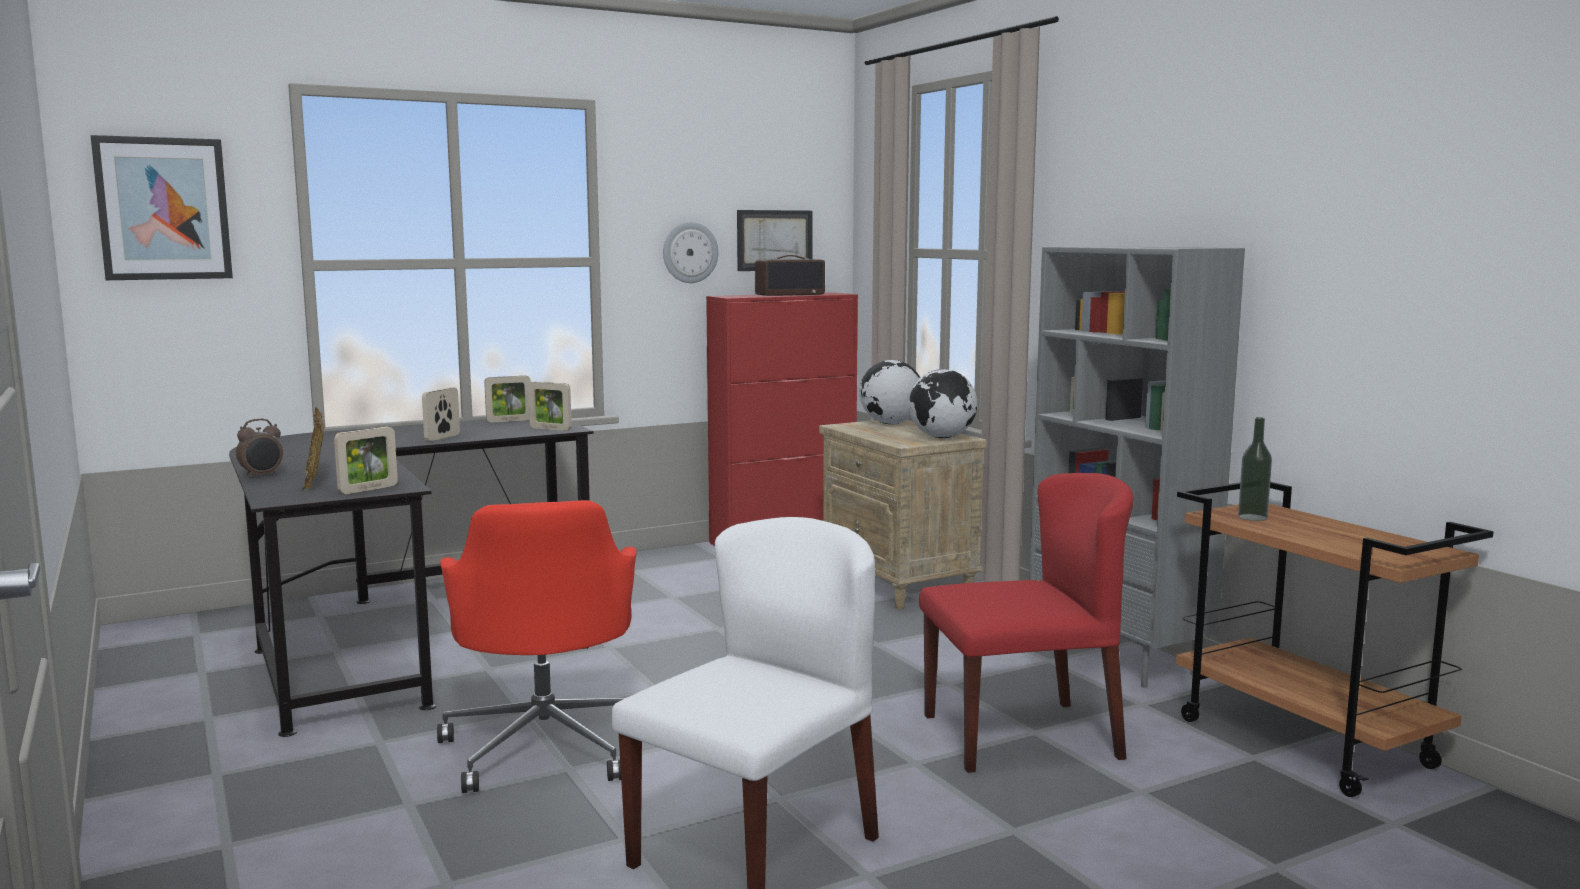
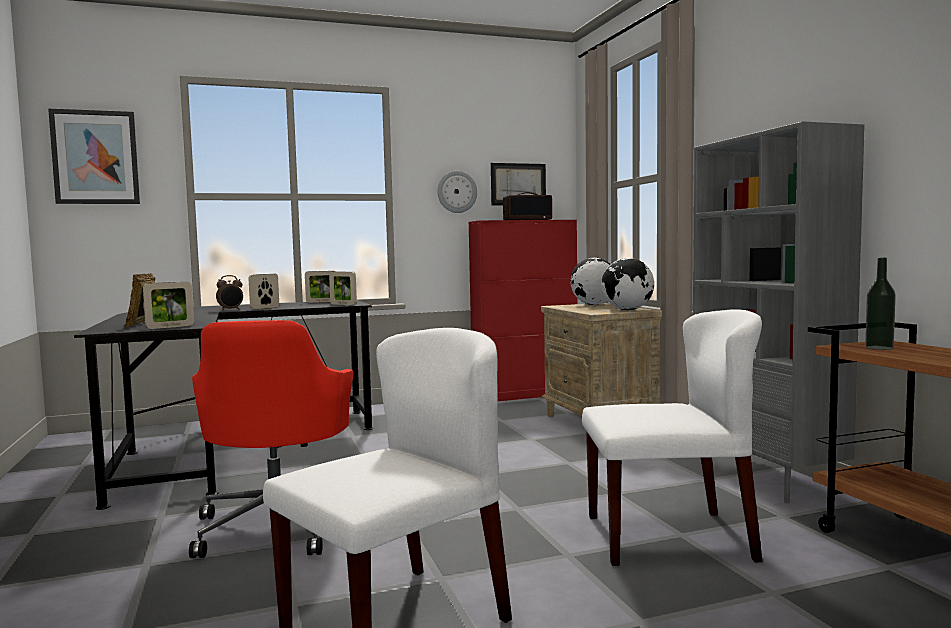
camera: 10 degrees right, 5 degrees down
(262, 475) = (114, 322): alarm clock -> alarm clock (230, 310)
(1022, 735) = (669, 537): red chair -> white chair

